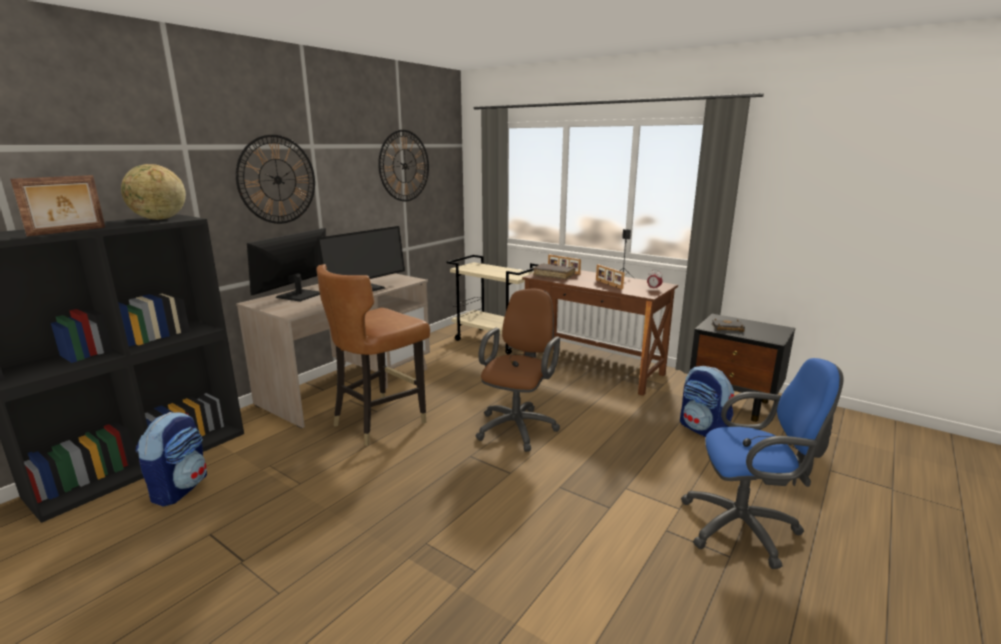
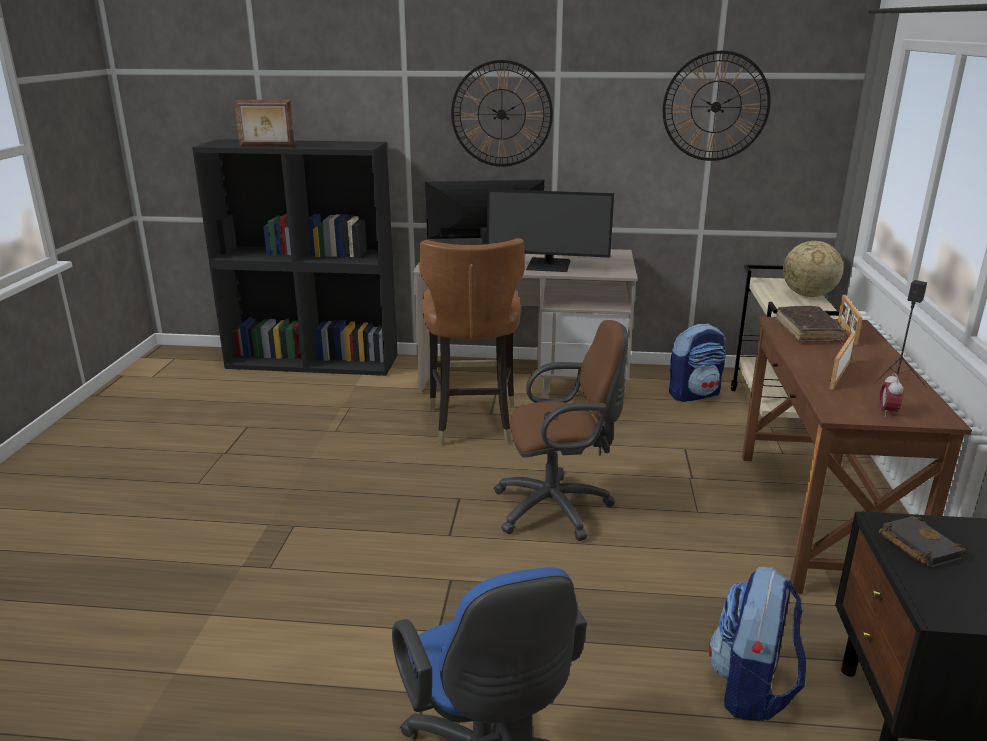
camera: 60 degrees right, 5 degrees up
(159, 219) = (350, 145): globe -> globe (808, 295)
(180, 488) = (292, 390): backpack -> backpack (694, 394)
(379, 421) = (472, 423): brown chair -> brown chair turned 105 degrees counterclockwise

